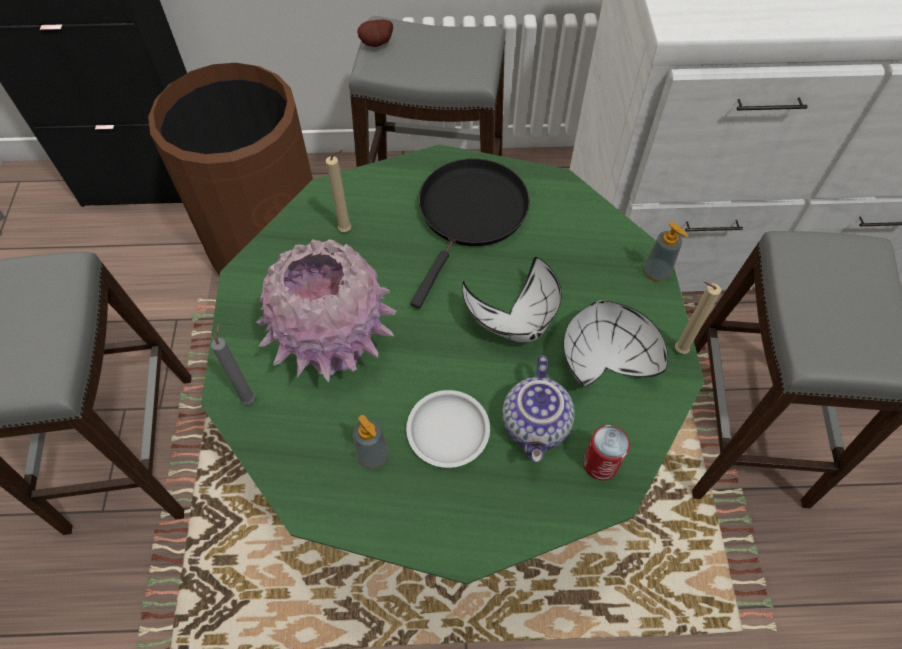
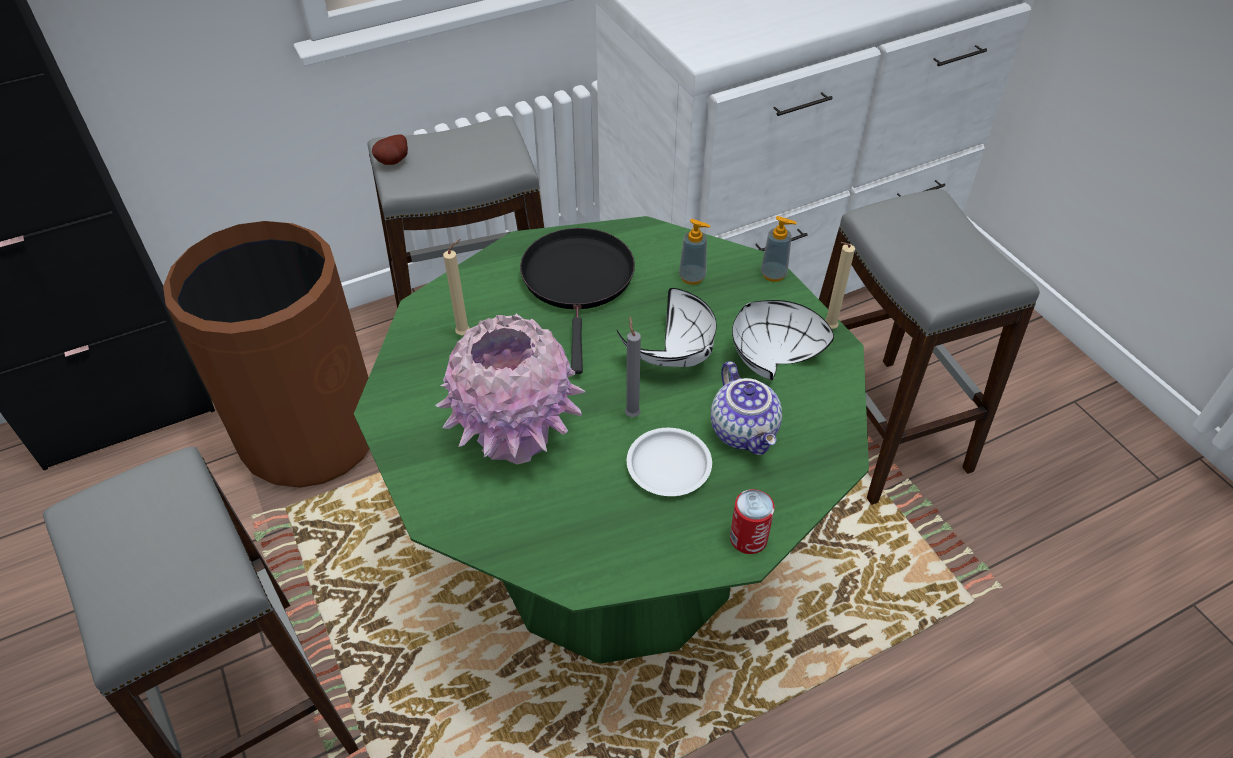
camera: 25 degrees left, 10 degrees down
(250, 398) = (458, 512): grey candle -> grey candle (632, 413)
(373, 456) = (612, 513): soap dispenser -> soap dispenser (692, 277)
(600, 463) = (817, 440): can -> can (748, 538)

